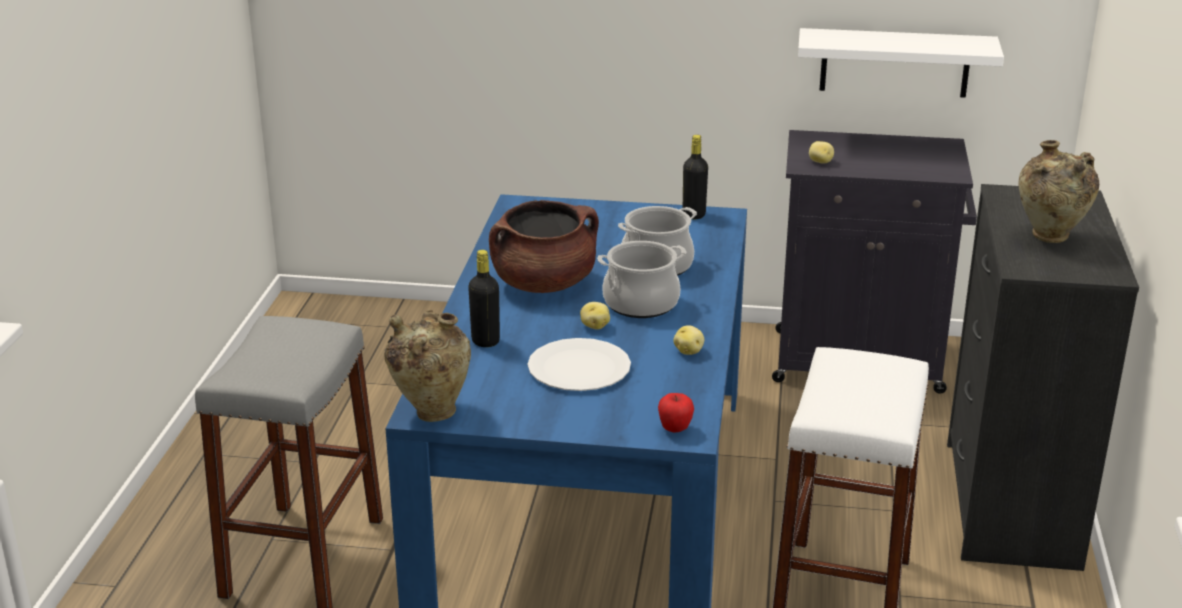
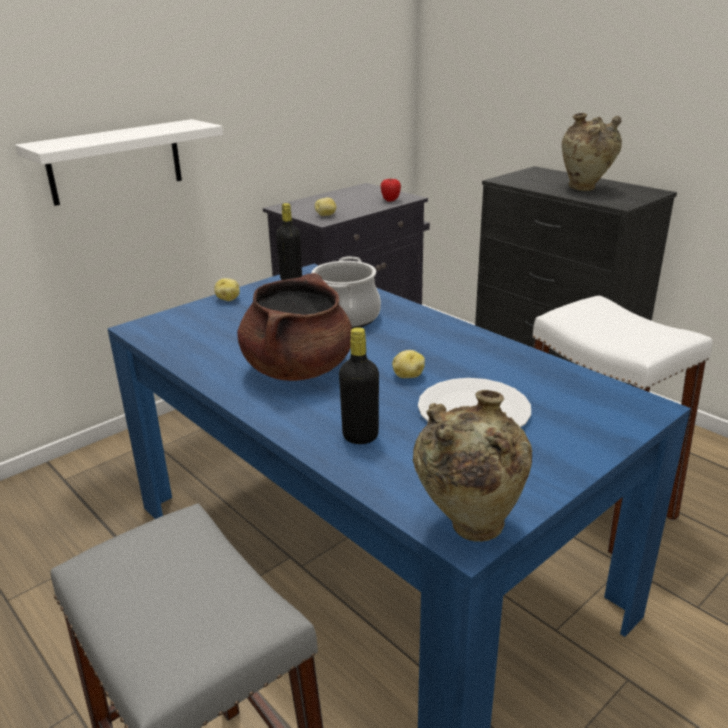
camera: 50 degrees left, 0 degrees up
(641, 303) = (397, 345): cooking pot -> none
(675, 429) = (632, 409): apple -> apple (390, 200)
(689, 351) = (502, 356): potato -> potato (228, 299)
(895, 63) = (316, 135): white shelf -> white shelf (115, 162)

